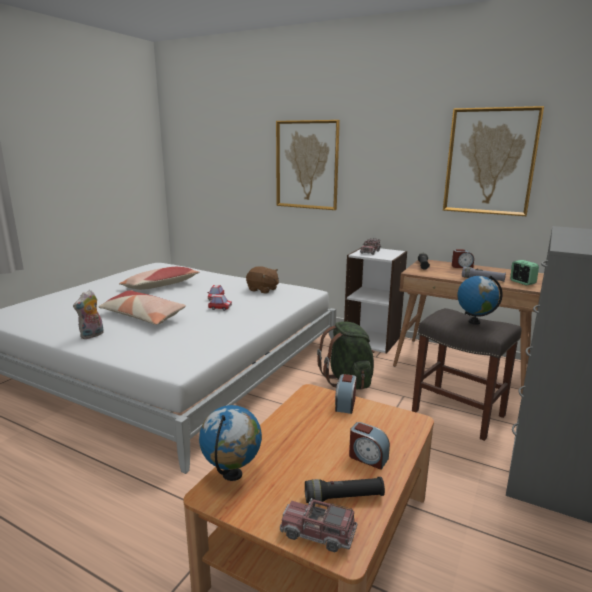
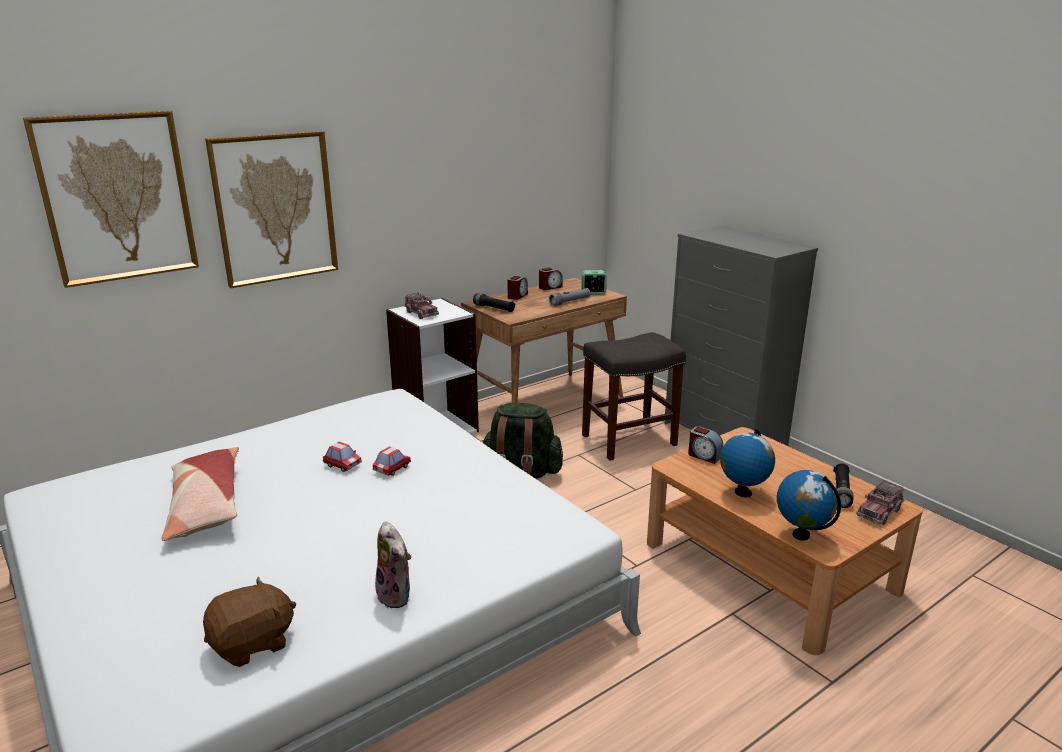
camera: 65 degrees left, 5 degrees up
(143, 316) = (359, 537): pillow -> none
(262, 290) = (345, 425): brown plush toy -> brown plush toy (253, 644)
(367, 458) = (792, 469): alarm clock -> alarm clock (550, 287)
(474, 322) = (636, 343): globe -> globe (742, 493)
(490, 162) = (510, 169): picture -> picture (117, 197)

